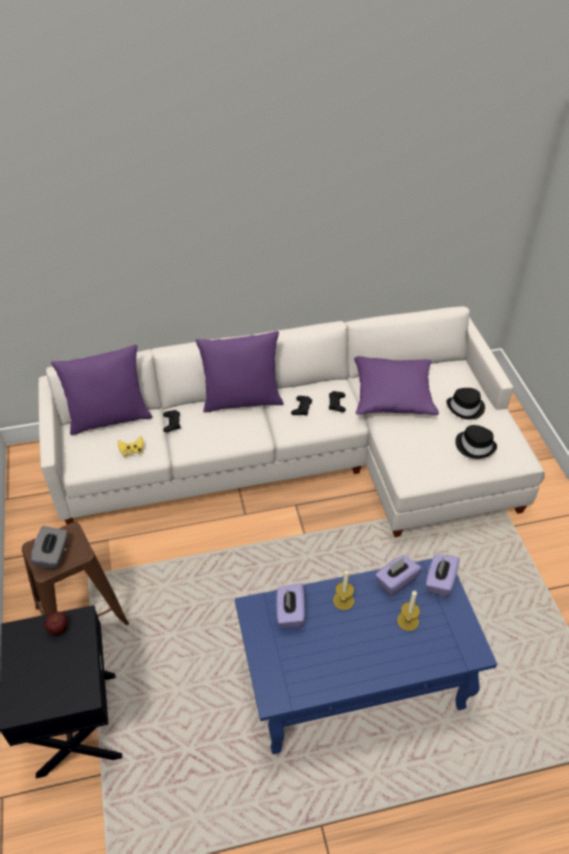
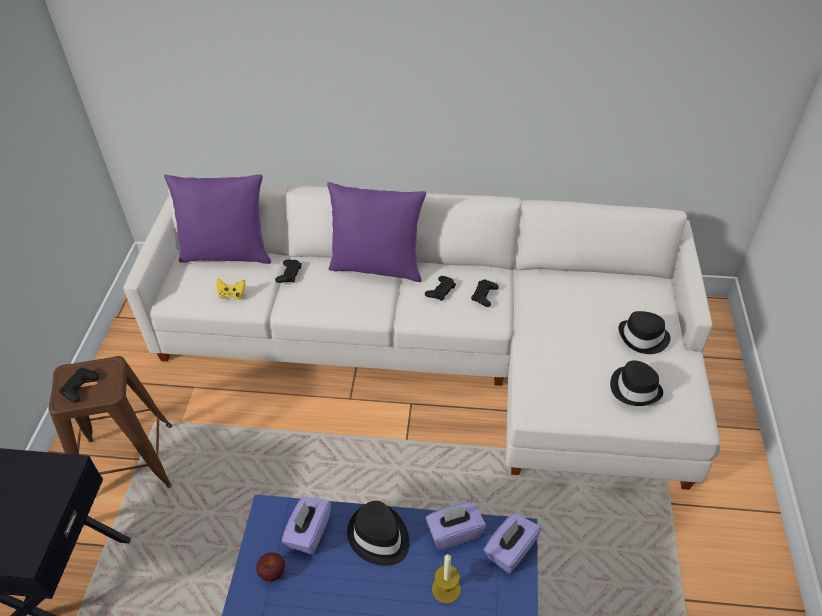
camera: 20 degrees right, 0 degrees up
(53, 555) = (80, 387): grey tissue box -> black game controller
(58, 628) = (39, 471): apple -> apple (272, 573)
(343, 600) = (379, 537): candle -> black hat
(393, 396) = (557, 301): purple pillow -> none

